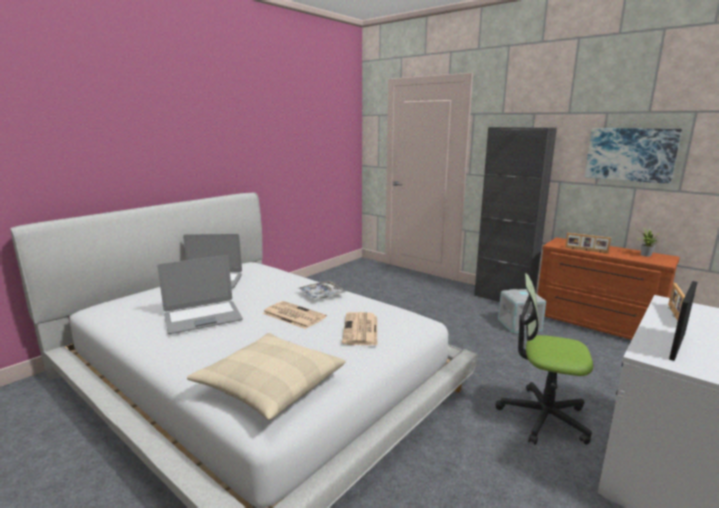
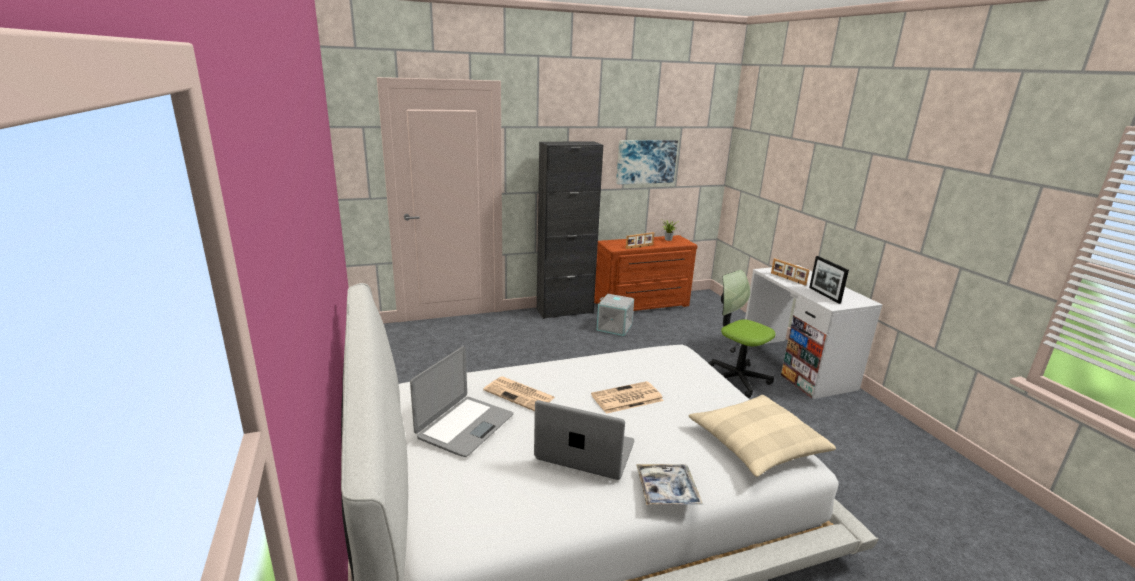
camera: 60 degrees left, 5 degrees up
(202, 317) = (585, 452): laptop -> laptop turned 75 degrees counterclockwise
(321, 294) = (586, 370): tray -> tray (667, 490)
(361, 330) = (684, 377): newspaper -> newspaper (520, 394)
(543, 417) = (736, 379): office chair -> office chair turned 90 degrees clockwise

